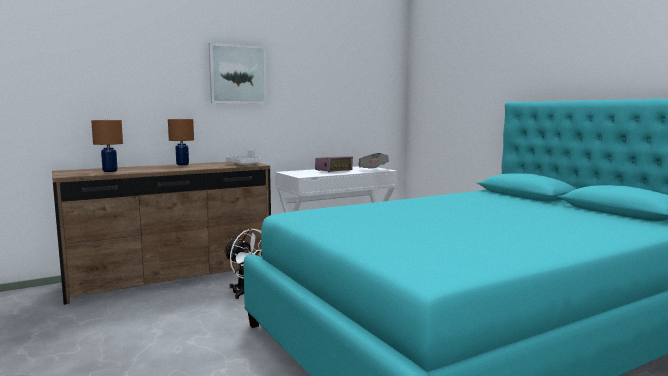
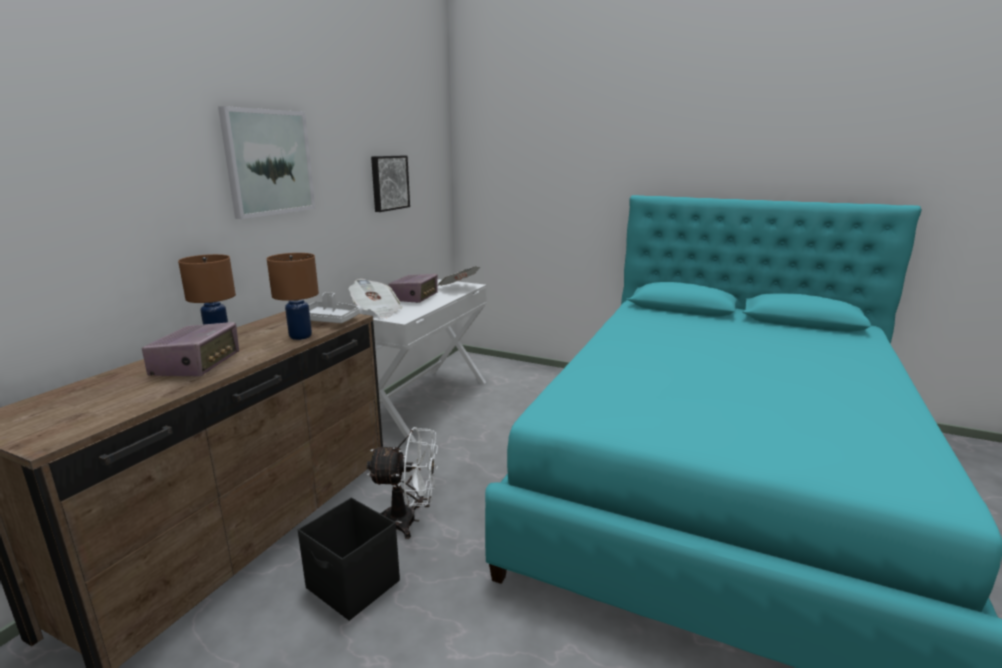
camera: 35 degrees left, 10 degrees up
(109, 171) = (117, 397): brown table lamp -> brown table lamp (299, 337)
(155, 168) = (197, 365): none -> radio
(186, 306) = (353, 586): none -> black storage box
(297, 173) = (377, 311): none -> newspaper
(336, 94) = (389, 183): none -> picture

